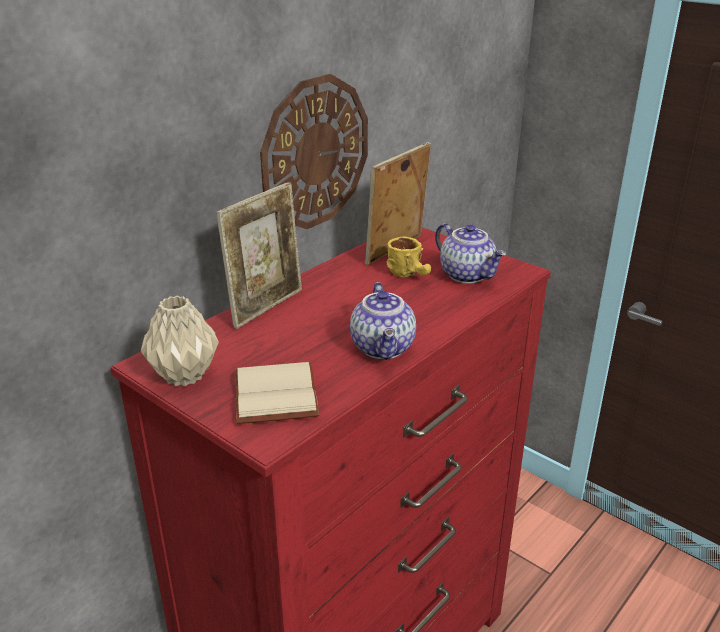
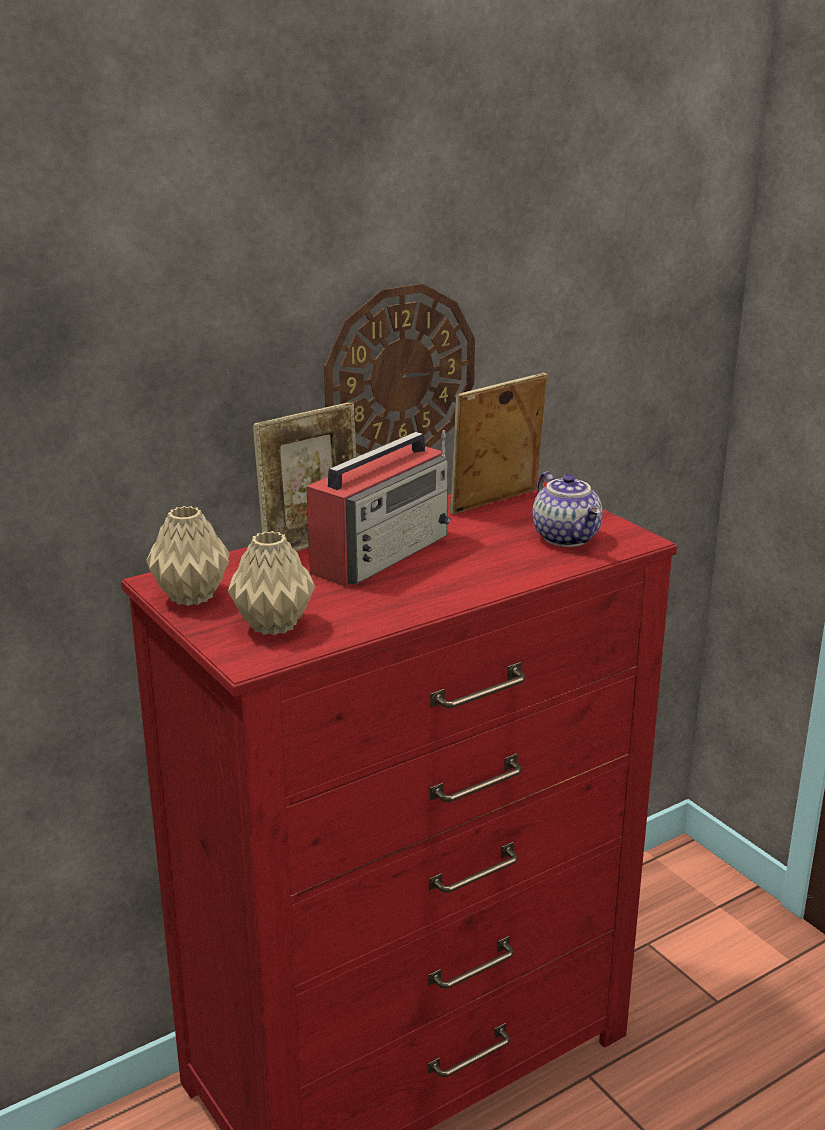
camera: 15 degrees right, 5 degrees down
(272, 394) = (273, 625): beige book -> beige vase
(330, 308) = (382, 553): none -> radio
(384, 348) = (419, 598): teapot -> none
(411, 275) = (498, 530): yellow mug -> none

